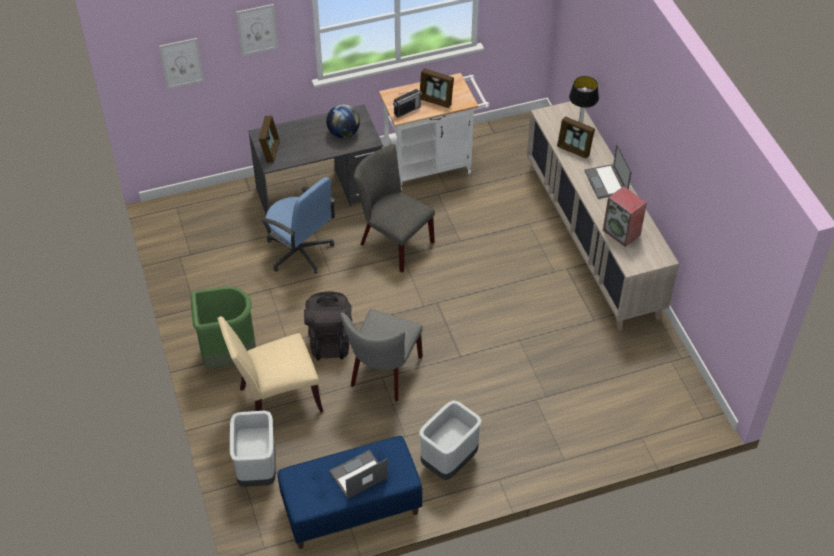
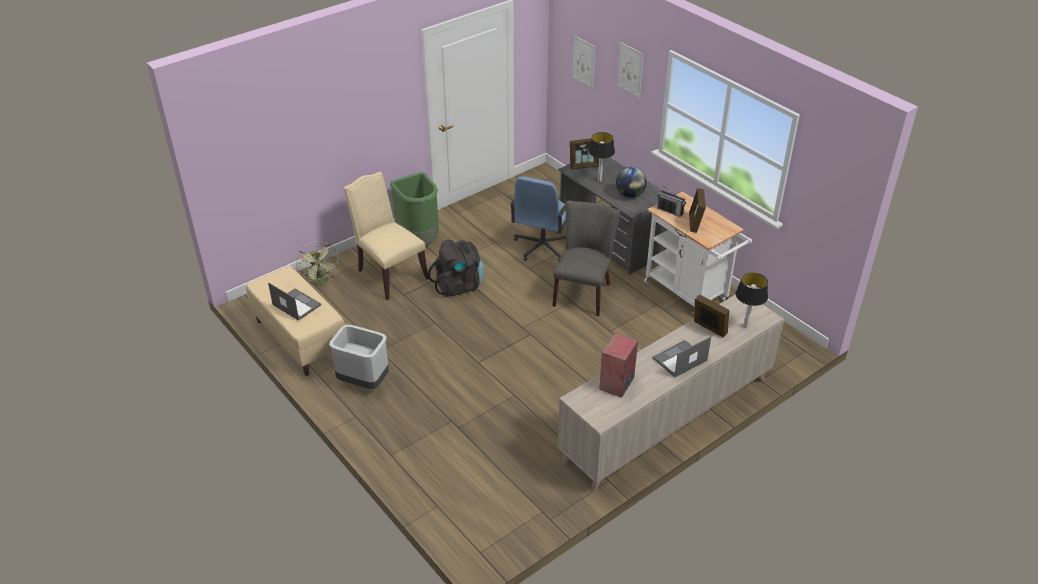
camera: 70 degrees right, 10 degrees down
(256, 470) = (321, 282): grey trash can -> green fan
(305, 147) = (600, 180): none -> table lamp
(351, 509) = (299, 338): blue bench -> beige bench
(383, 374) = (438, 322): grey chair -> none
(574, 149) = (709, 329): picture frame -> picture frame turned 120 degrees clockwise

